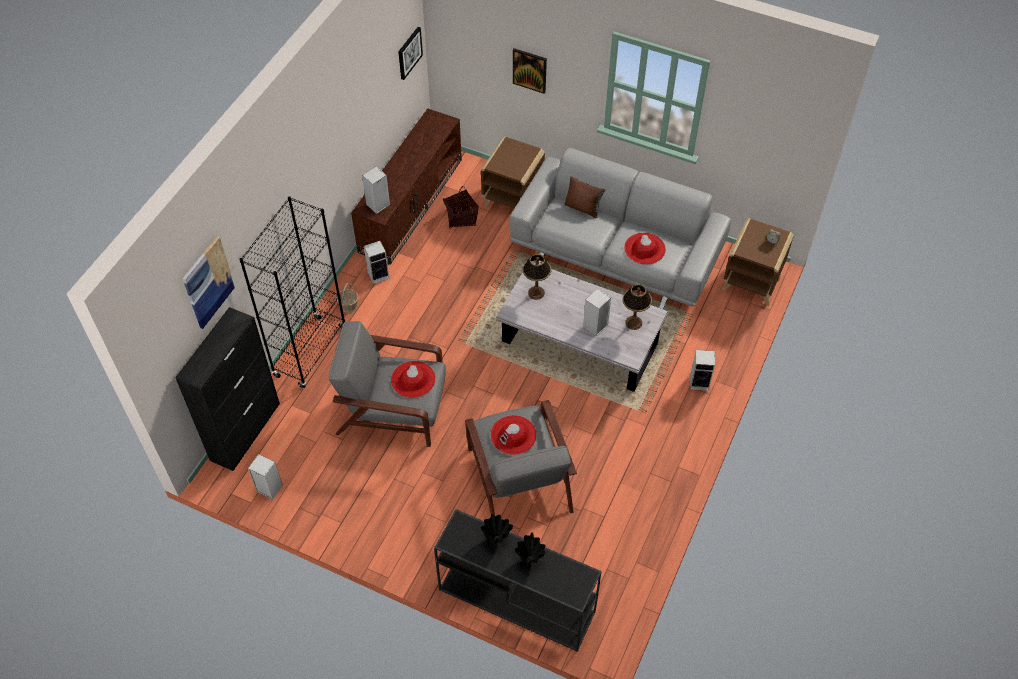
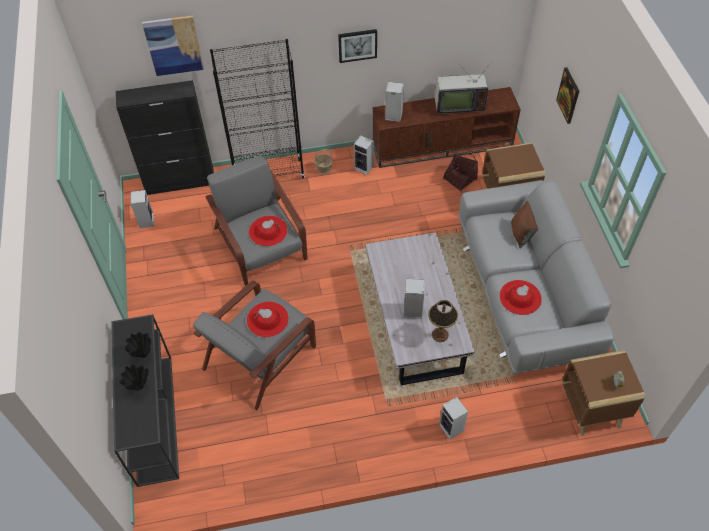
camera: 55 degrees right, 0 degrees up
(409, 52) = (502, 22): picture -> picture (357, 45)
(412, 154) = (458, 105): none -> television
(536, 293) = (409, 254): table lamp -> none

